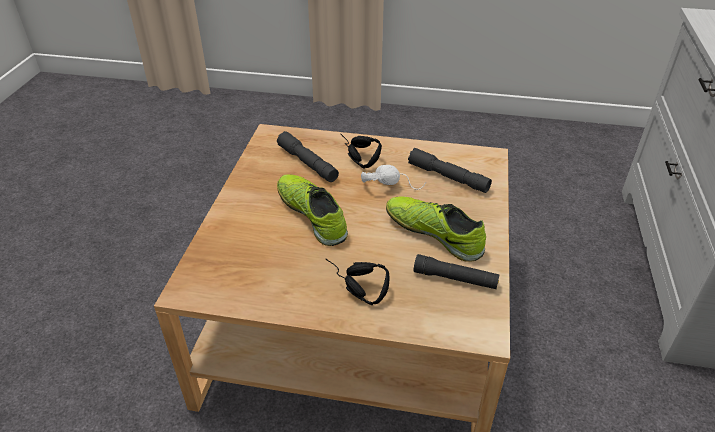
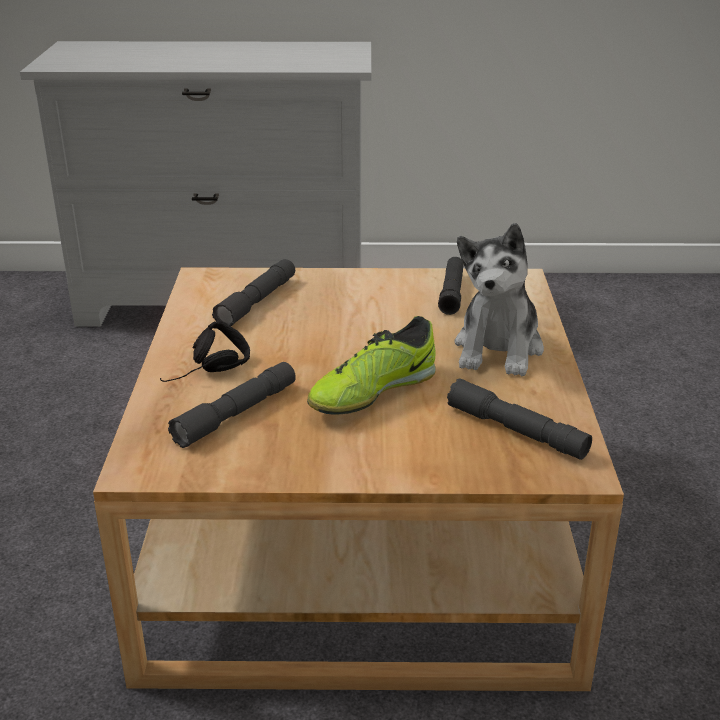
camera: 100 degrees left, 10 degrees down
(241, 271) = (516, 431): none -> grey flashlight
(352, 287) = (498, 349): black headphones -> plush toy
(392, 184) = (282, 338): white headphones -> none
(434, 234) = (380, 306): shoe -> none

